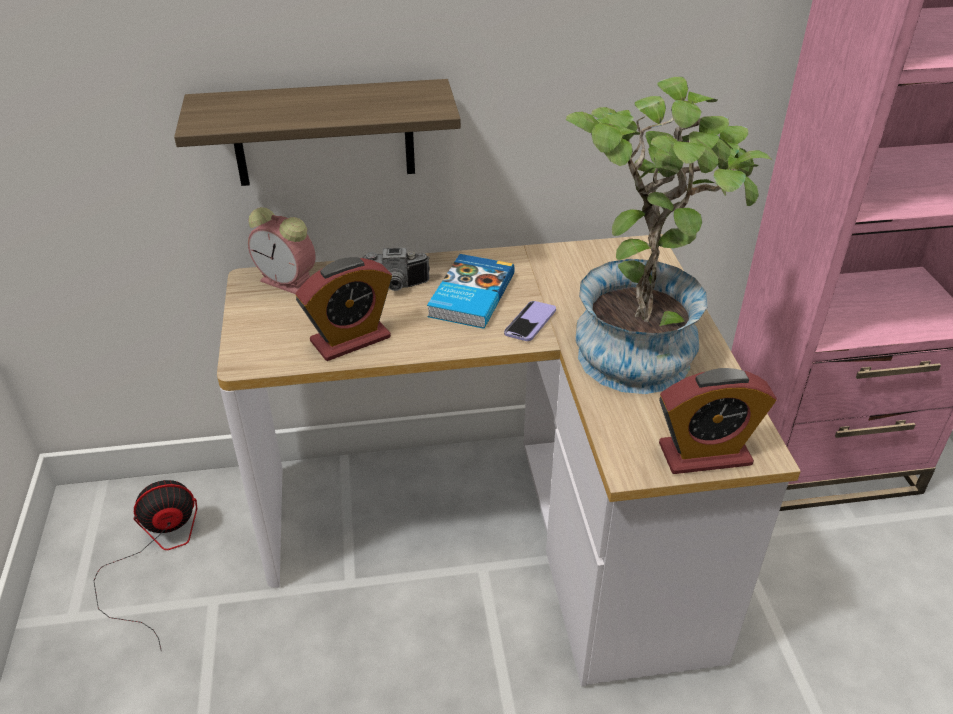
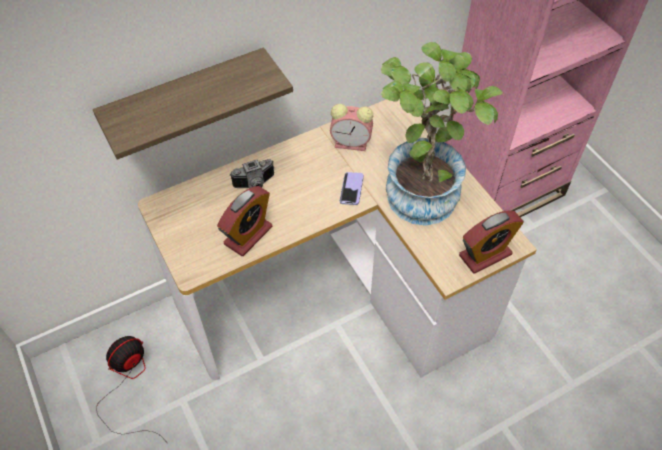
camera: 20 degrees left, 15 degrees up
(289, 282) = (183, 200): alarm clock -> alarm clock (352, 143)
(469, 295) = (305, 178): book -> none

